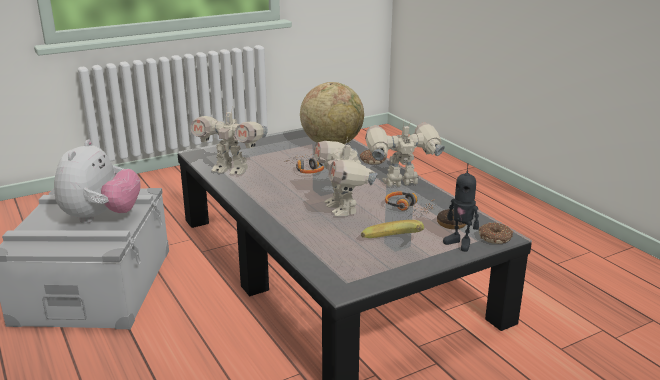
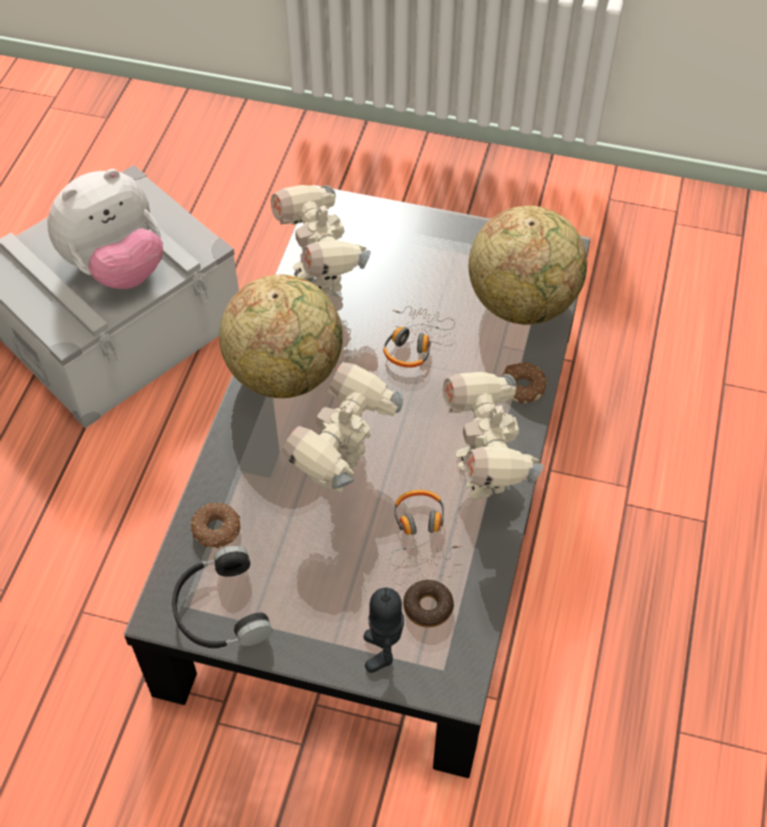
camera: 45 degrees right, 30 degrees up
(263, 198) = (285, 373): none -> globe
(368, 272) = (219, 610): none -> black headphones
(394, 245) = (308, 588): banana -> none
(401, 184) = (484, 473): toy robot -> toy robot turned 135 degrees counterclockwise
(495, 238) = (438, 681): donut -> donut (217, 530)

